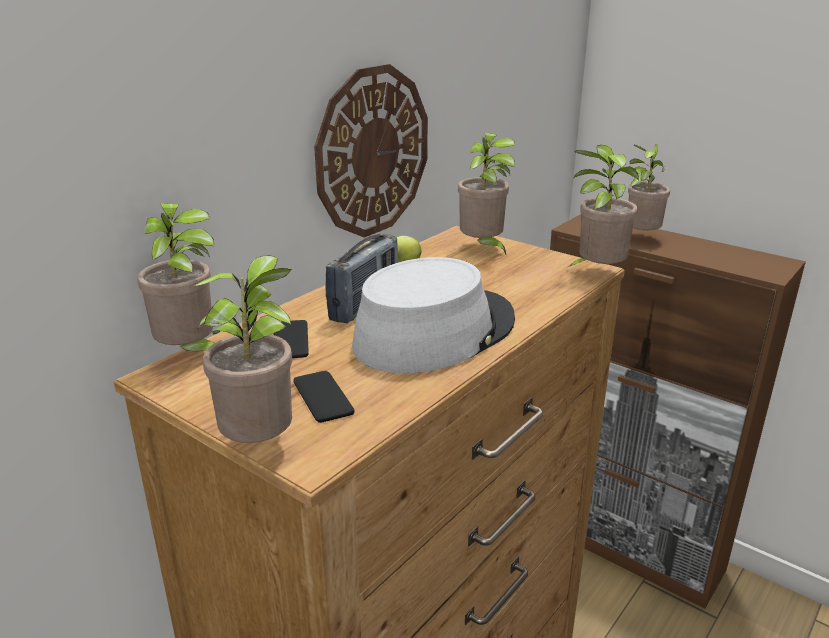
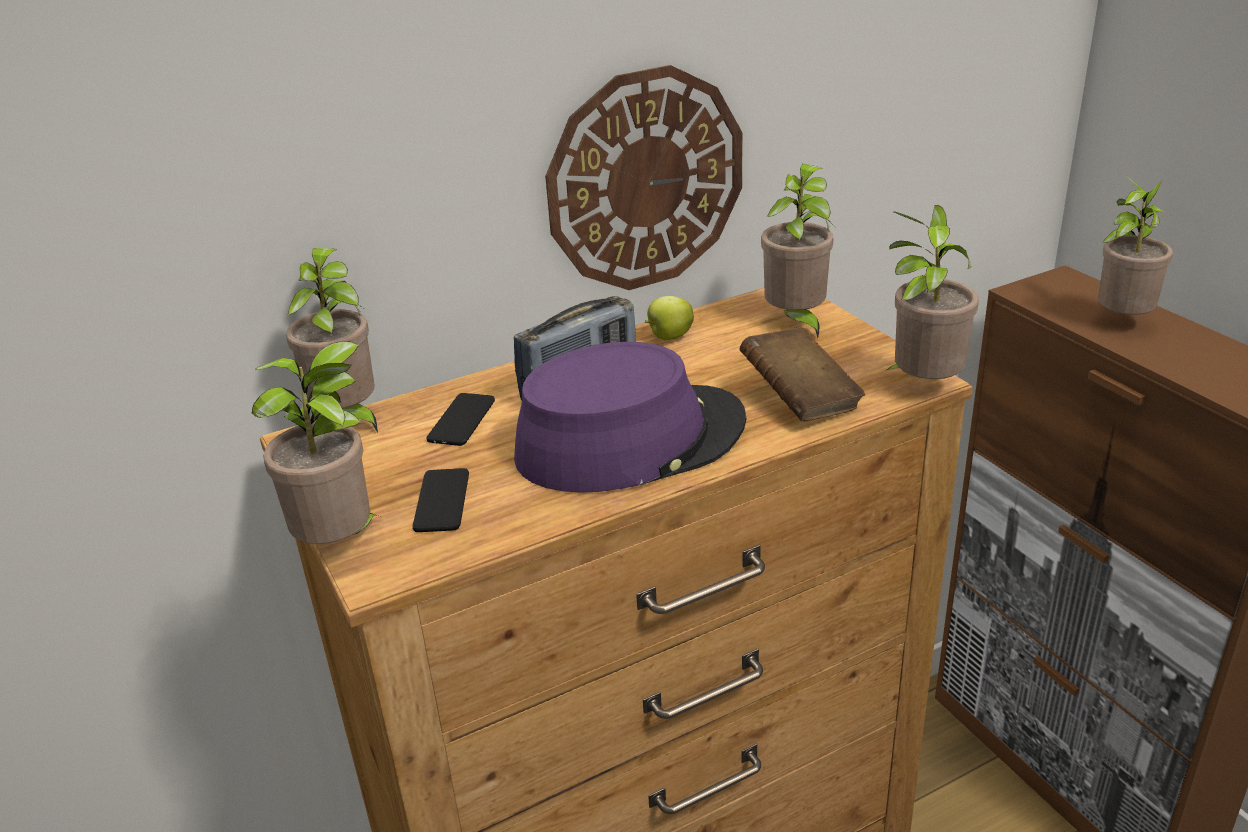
camera: 25 degrees right, 5 degrees up
(434, 332) = (630, 440): grey hat -> purple hat
(528, 291) = (800, 399): none -> brown book

